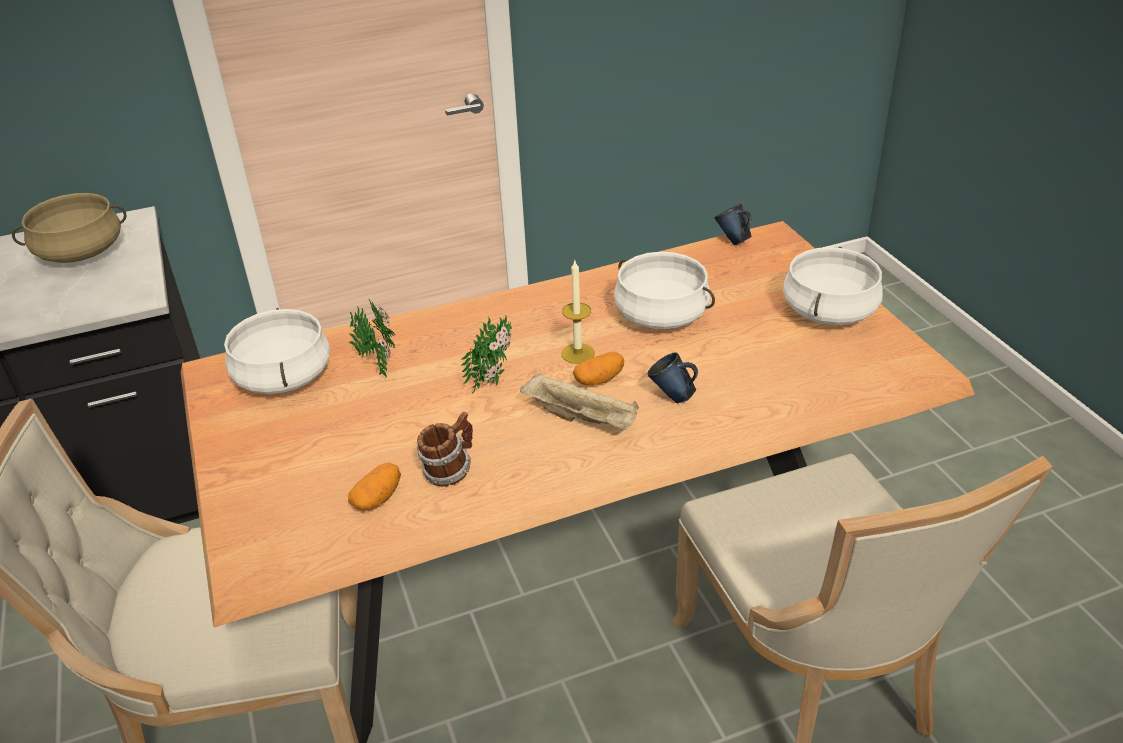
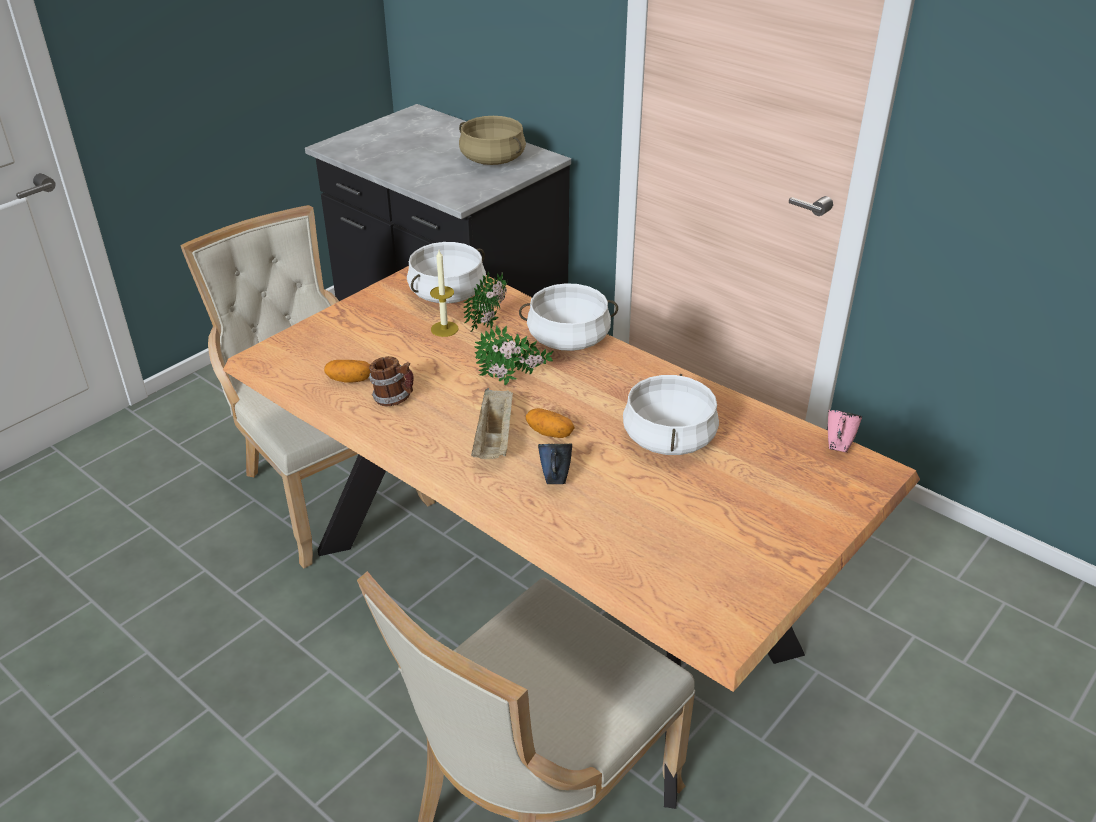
camera: 60 degrees right, 0 degrees up
(578, 353) = (576, 411): candle -> candle (444, 329)
(733, 241) = (837, 446): blue mug -> pink mug
(828, 311) = (769, 541): white cooking pot -> white cooking pot (568, 339)

